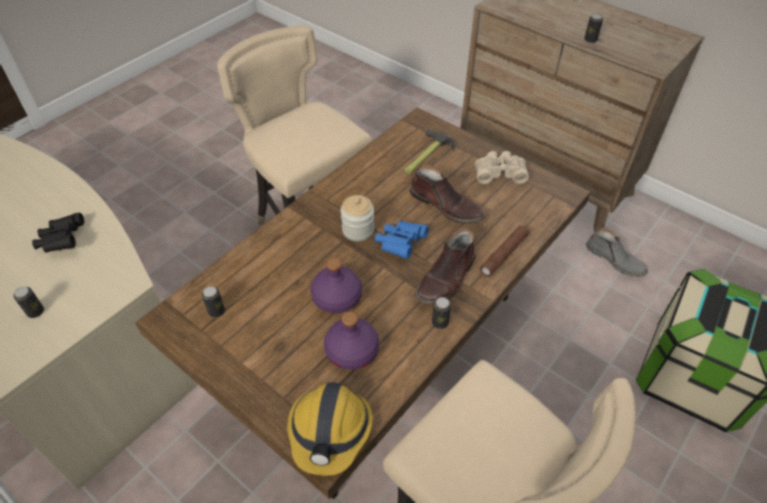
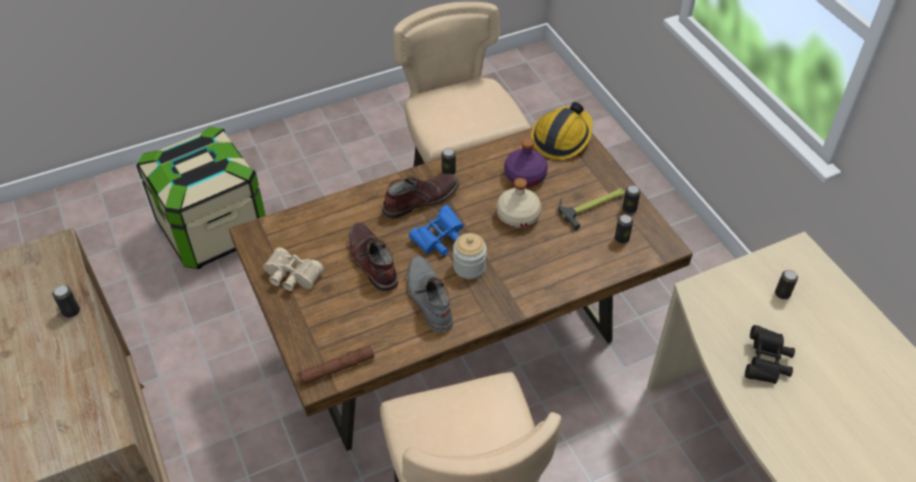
camera: 155 degrees left, 0 degrees up
(215, 352) = (629, 209): none -> can
(336, 297) = (518, 215): purple bottle -> beige bottle
(425, 156) = (349, 325): hammer -> hammer (593, 206)
(504, 254) = (358, 201): brown flashlight -> brown flashlight (336, 369)
(615, 260) = (158, 348): grey boot -> grey boot (428, 298)

